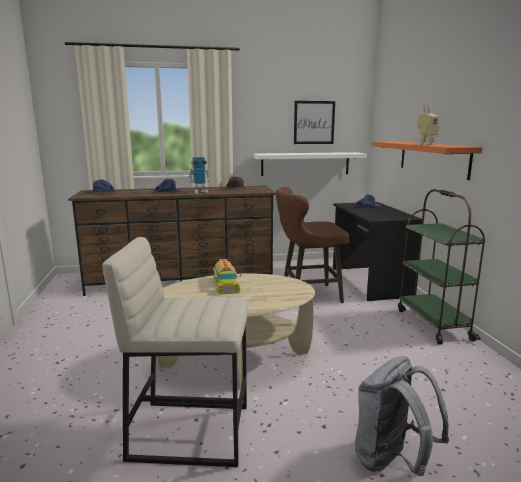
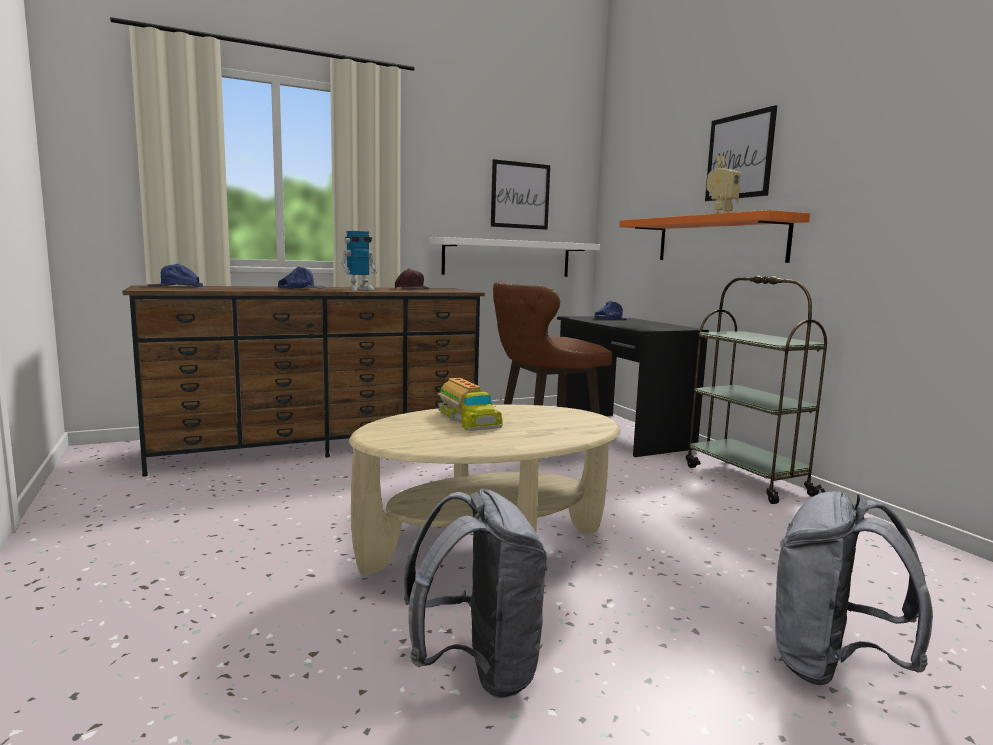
camera: 15 degrees left, 5 degrees down
(190, 431) = (478, 670): beige stool -> grey backpack
(445, 101) = (739, 156): none -> picture

